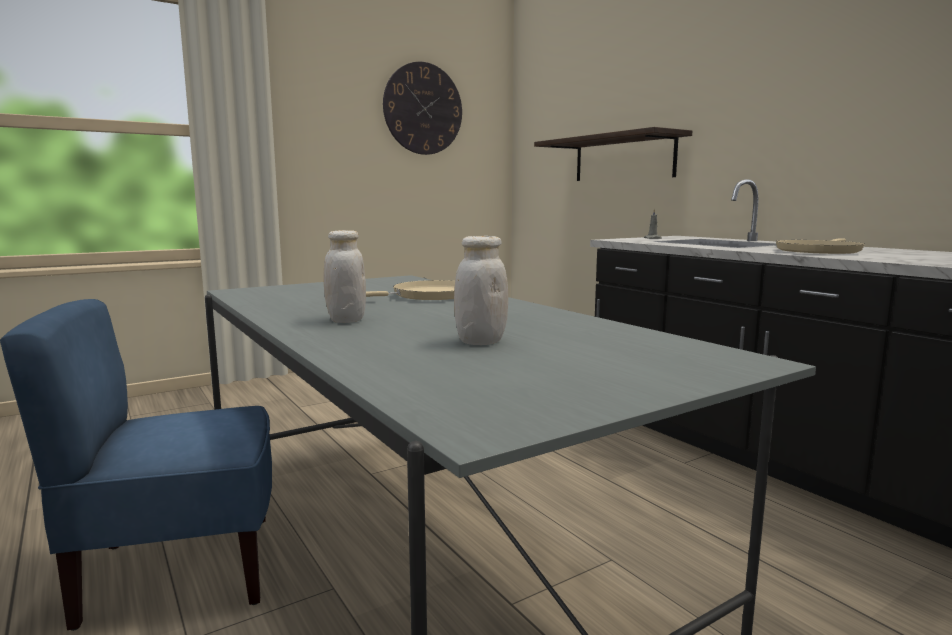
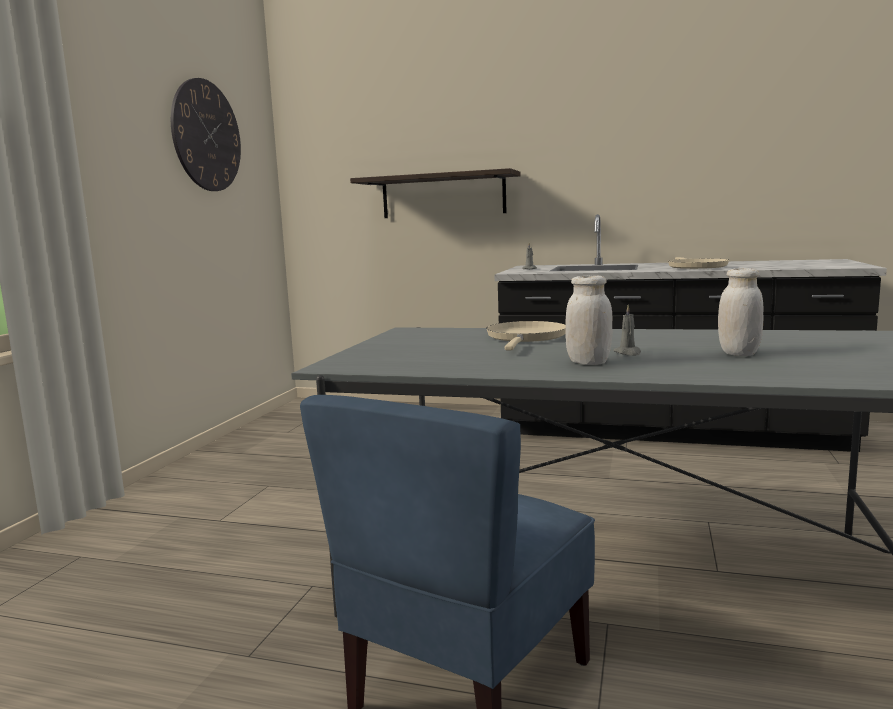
camera: 40 degrees left, 0 degrees up
(412, 320) = (628, 353): none -> grey candle

